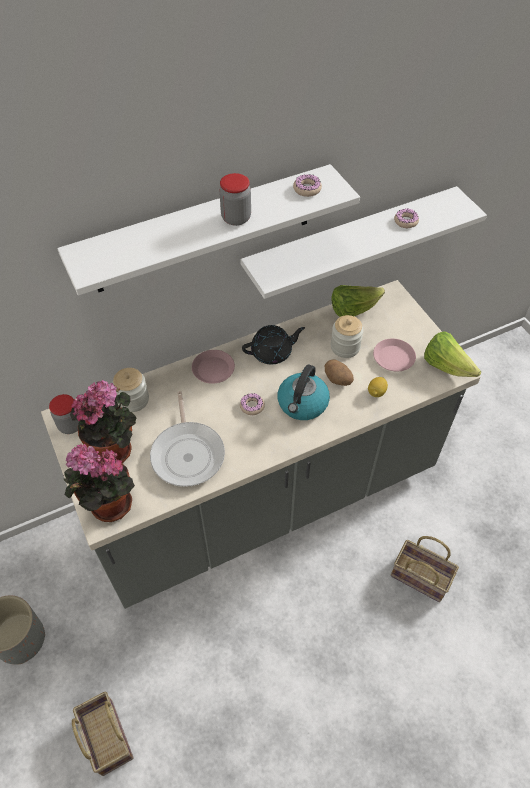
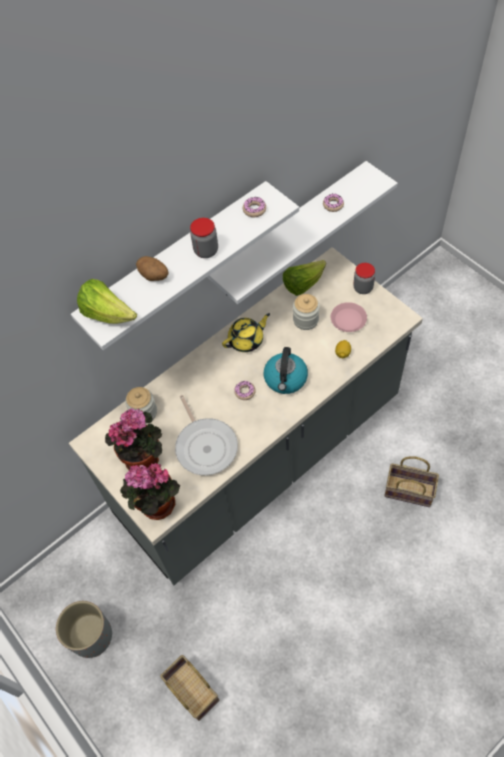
camera: 10 degrees left, 5 degrees up
(70, 425) = (99, 448): jar -> jar (363, 288)
(213, 370) = (202, 368): pink plate -> none
(272, 352) = (247, 340): black teapot -> yellow teapot
(338, 379) = (308, 350): potato -> potato (154, 276)
(446, 366) = (393, 316): lettuce -> lettuce (108, 314)

